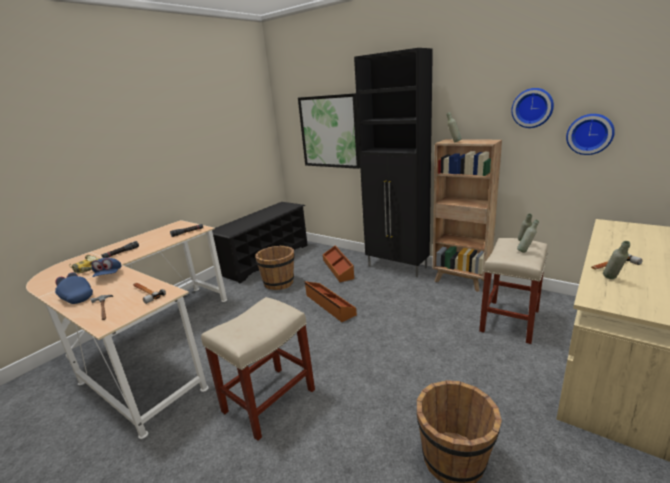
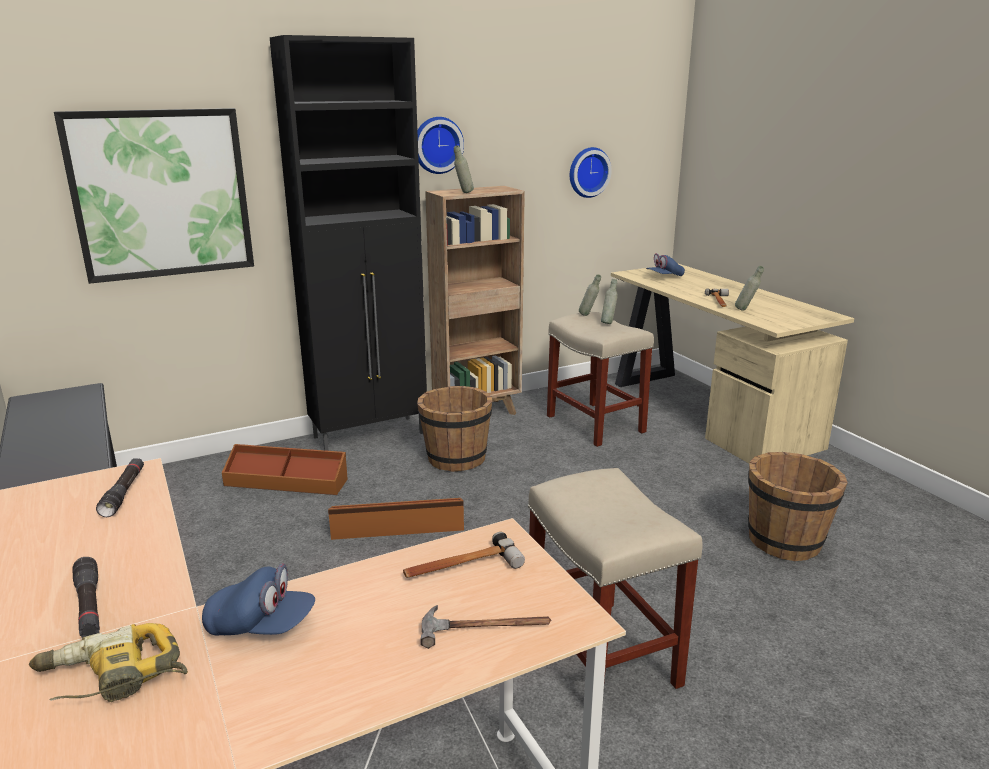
camera: 65 degrees left, 0 degrees up
(76, 297) = (351, 682): blue cap -> blue cap (664, 277)
(279, 283) = (230, 557): brown bucket -> brown bucket (456, 458)
(532, 108) = (530, 140): wall clock -> wall clock (436, 145)

